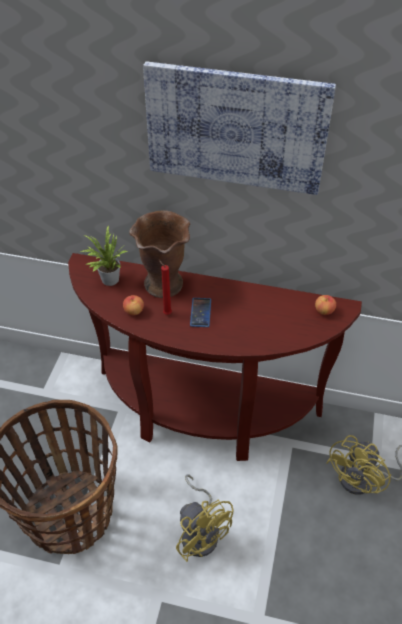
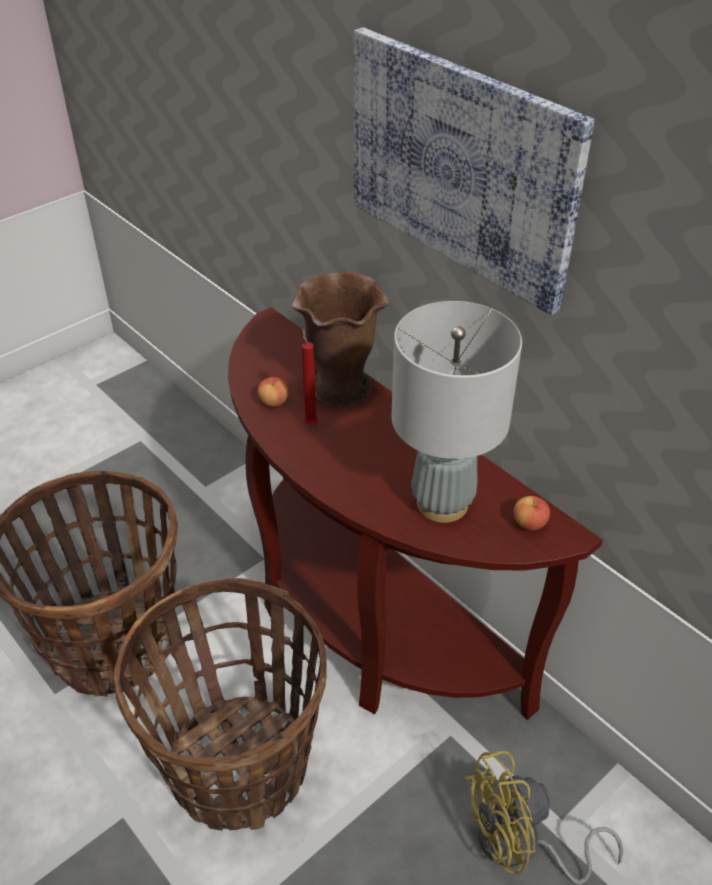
camera: 35 degrees right, 5 degrees down
(107, 279) = (279, 353): potted plant -> none
(200, 312) = (353, 443): phone -> none
(201, 531) = (240, 765): yellow fan -> basket
(275, 322) = (442, 503): none -> grey table lamp

